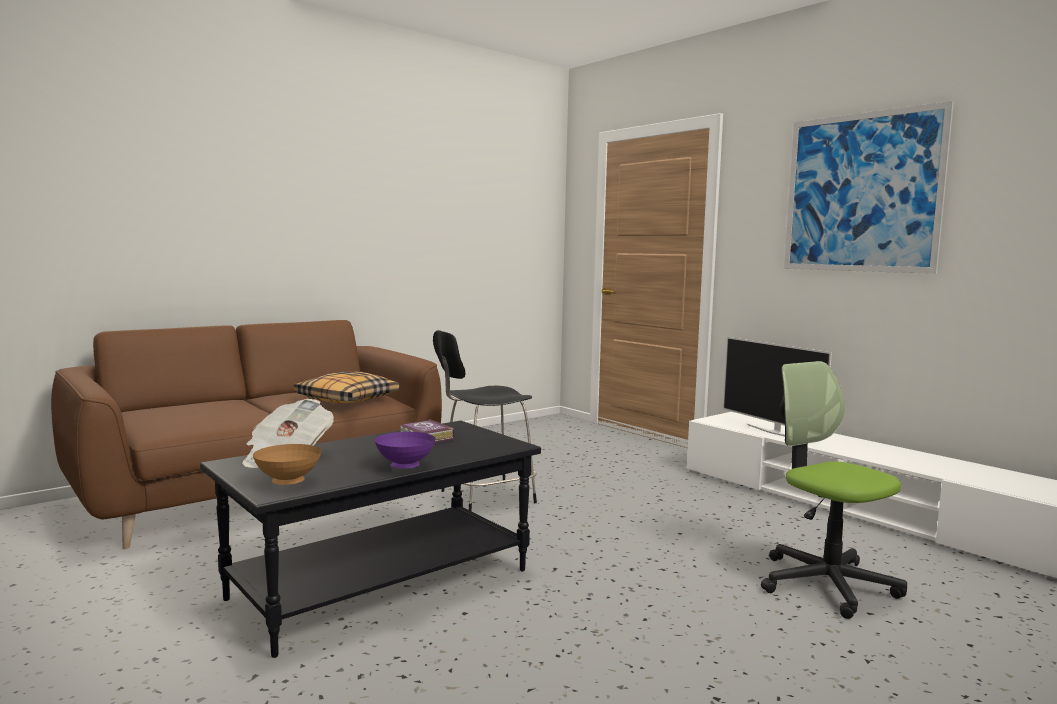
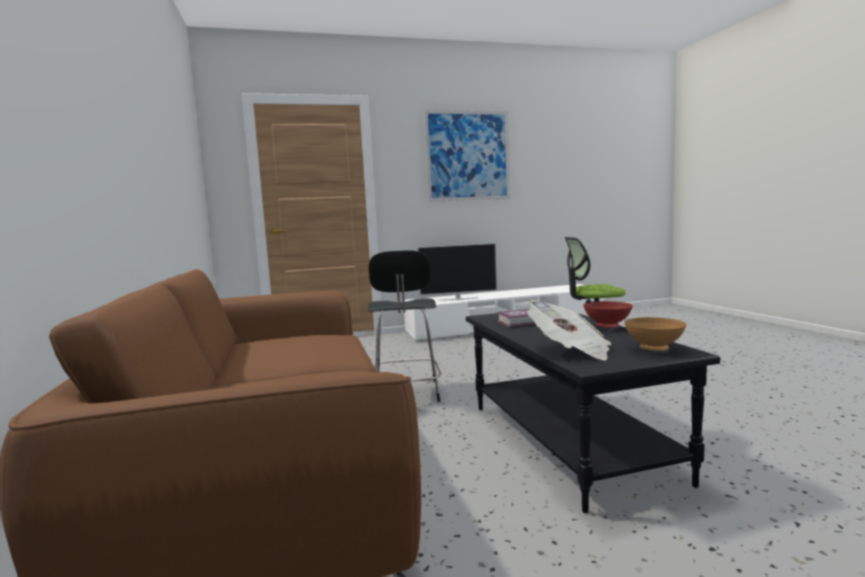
camera: 65 degrees left, 0 degrees up
(346, 400) = (319, 343): pillow -> none
(405, 466) = (606, 327): purple bowl -> red bowl

